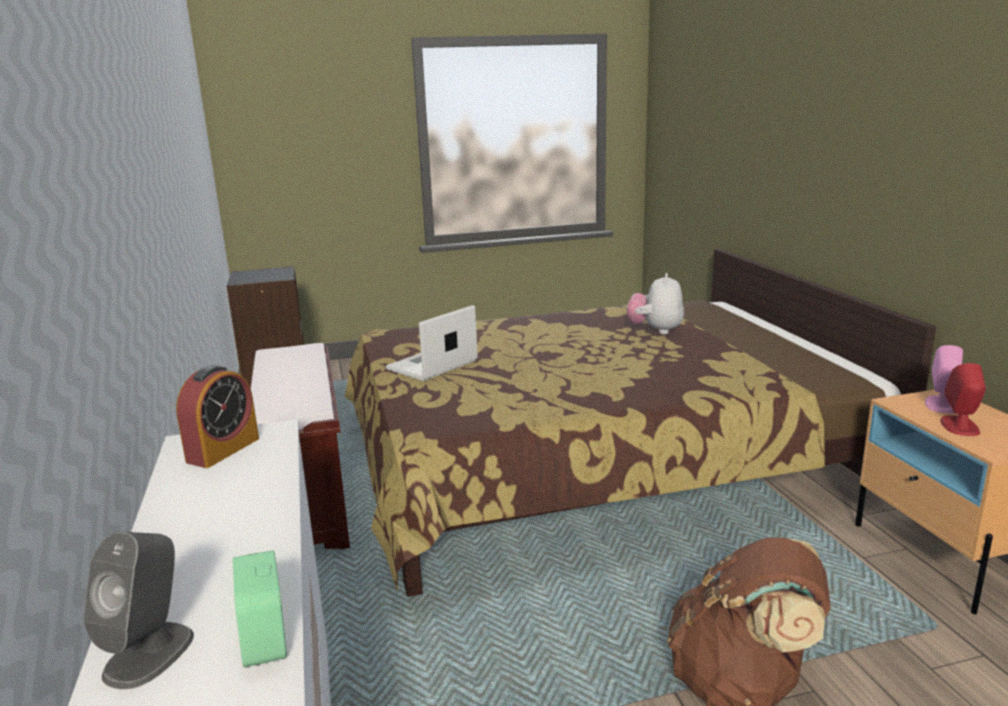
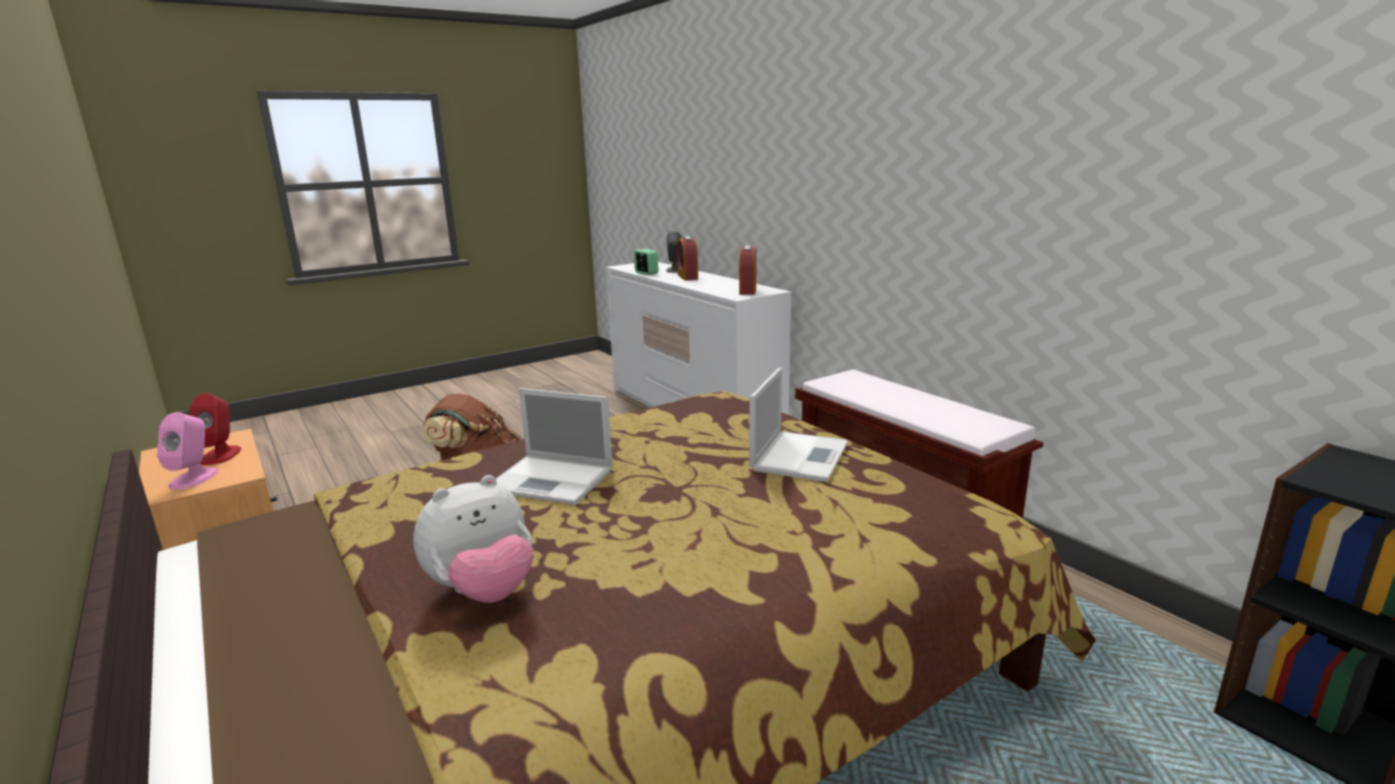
camera: 160 degrees right, 0 degrees up
(208, 564) = (687, 277): none -> alarm clock
(619, 370) = (553, 480): none -> laptop
(655, 330) = (483, 591): plush toy -> plush toy turned 60 degrees clockwise

